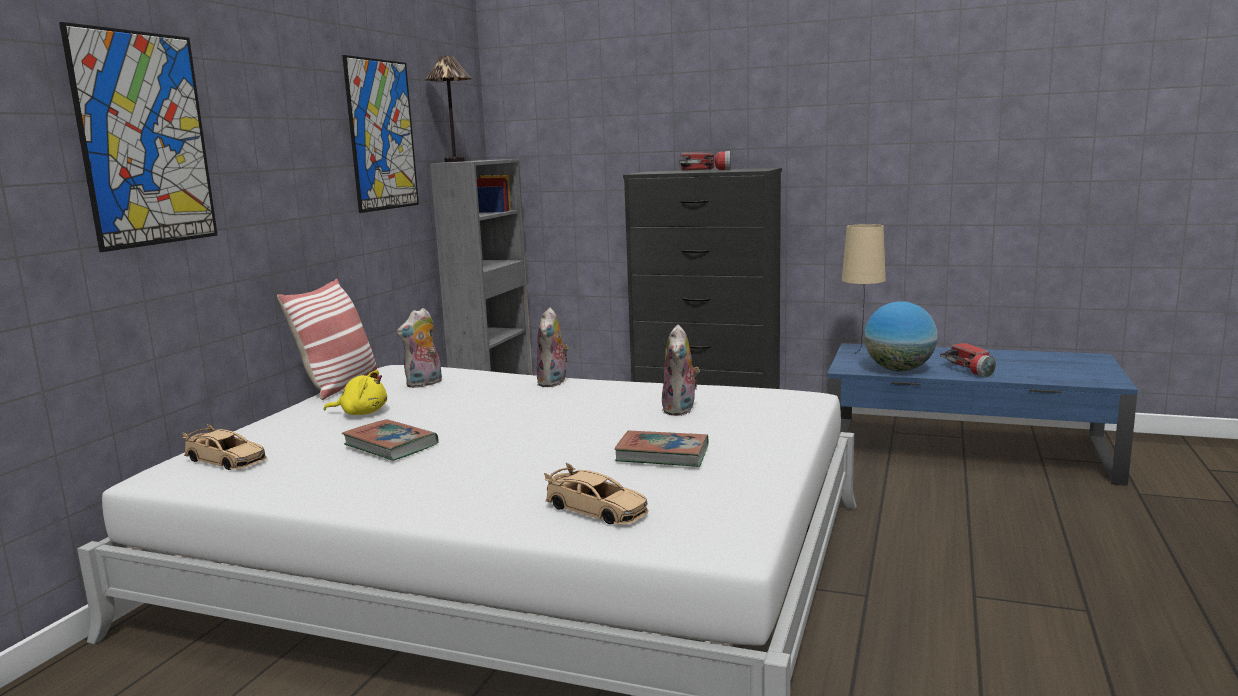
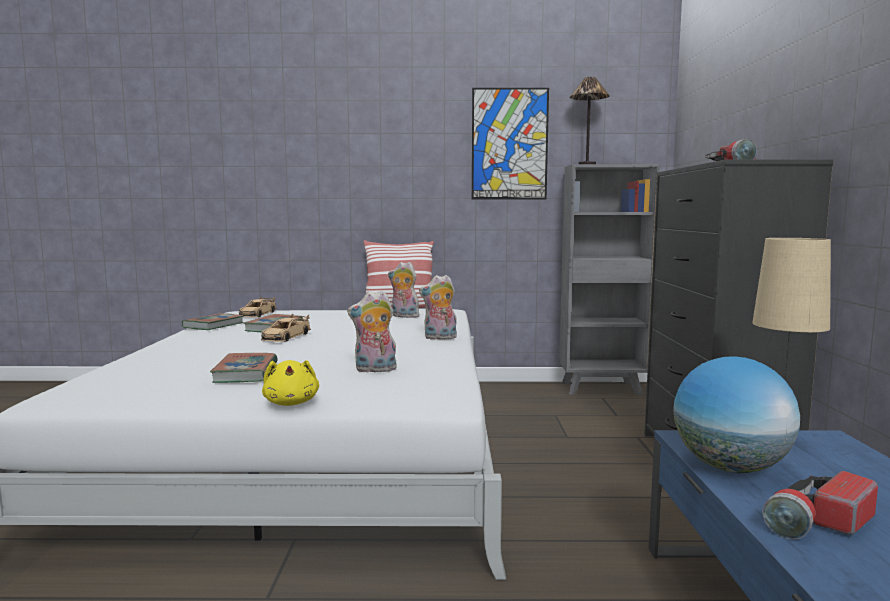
camera: 70 degrees right, 5 degrees down
(144, 139) = (298, 146): picture -> none
(287, 486) = (213, 325): none -> book
(361, 413) = (340, 317): yellow plush toy -> yellow plush toy (291, 403)
(596, 509) = (139, 370): beige toy car -> beige toy car (286, 337)

